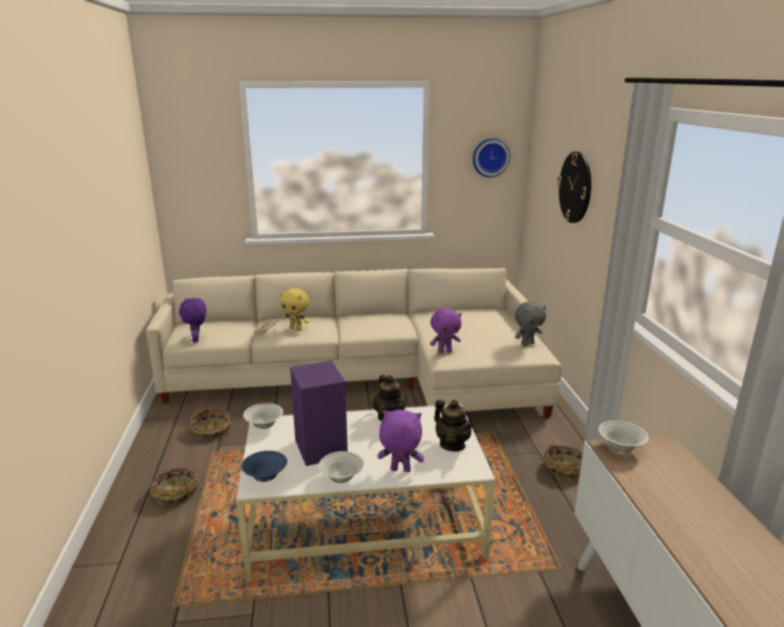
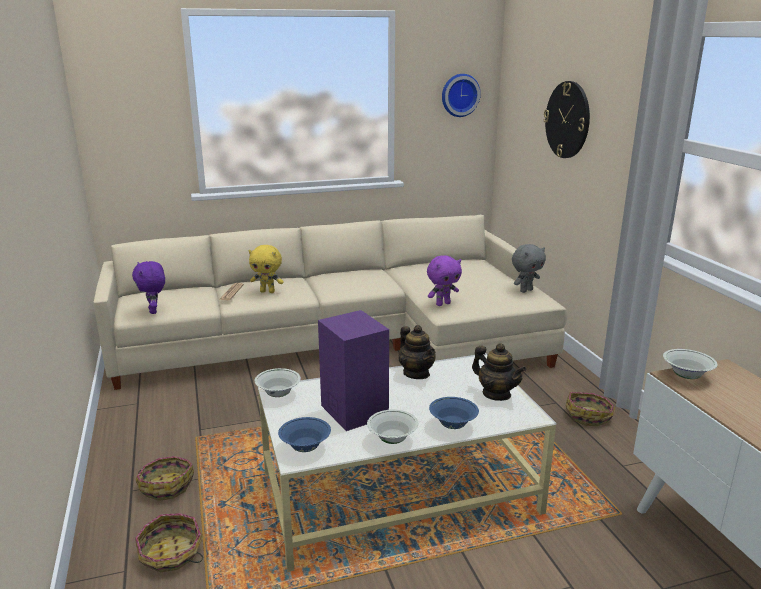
camera: 10 degrees left, 0 degrees up
(211, 431) = (185, 414): basket -> basket (171, 554)
(400, 470) = (453, 425): purple plush toy -> blue bowl

